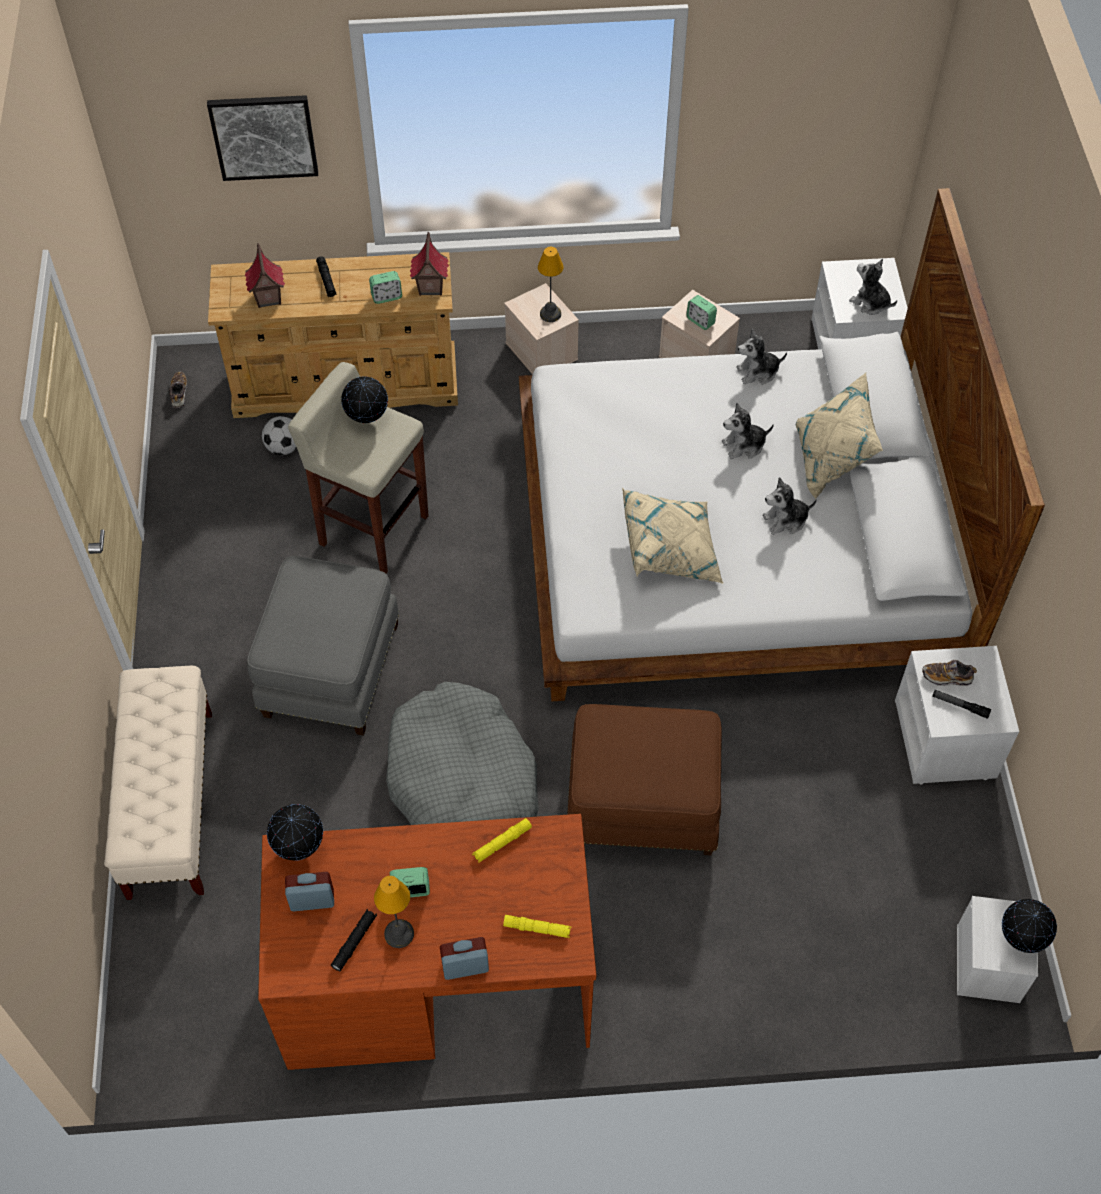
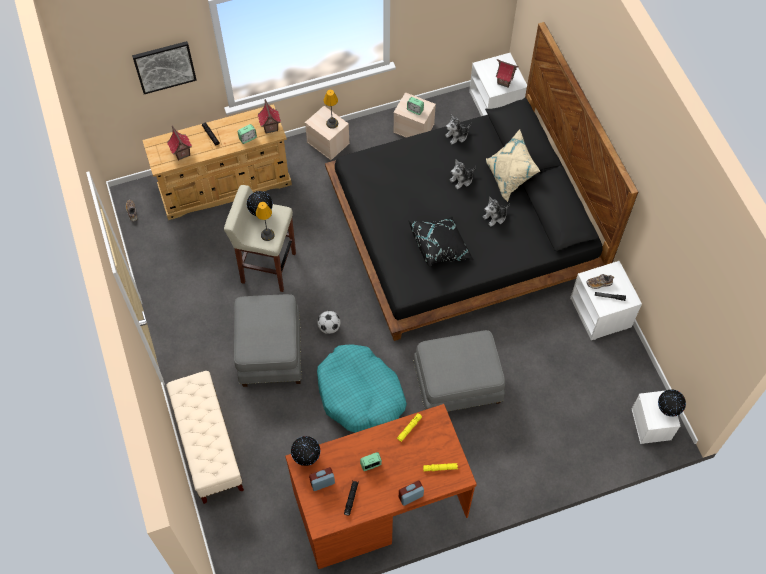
camera: 15 degrees left, 5 degrees up
(284, 447) = (202, 231): football -> football (329, 327)
(399, 933) = (372, 488): table lamp -> table lamp (267, 234)
(463, 780) = (360, 395): grey dog bed -> turquoise dog bed
(642, 805) = (457, 385): brown ottoman -> grey ottoman
(671, 550) = (440, 247): beige pillow -> black pillow
(733, 537) = (463, 227): white bed -> black bed
(870, 303) = (504, 82): plush toy -> toy house

